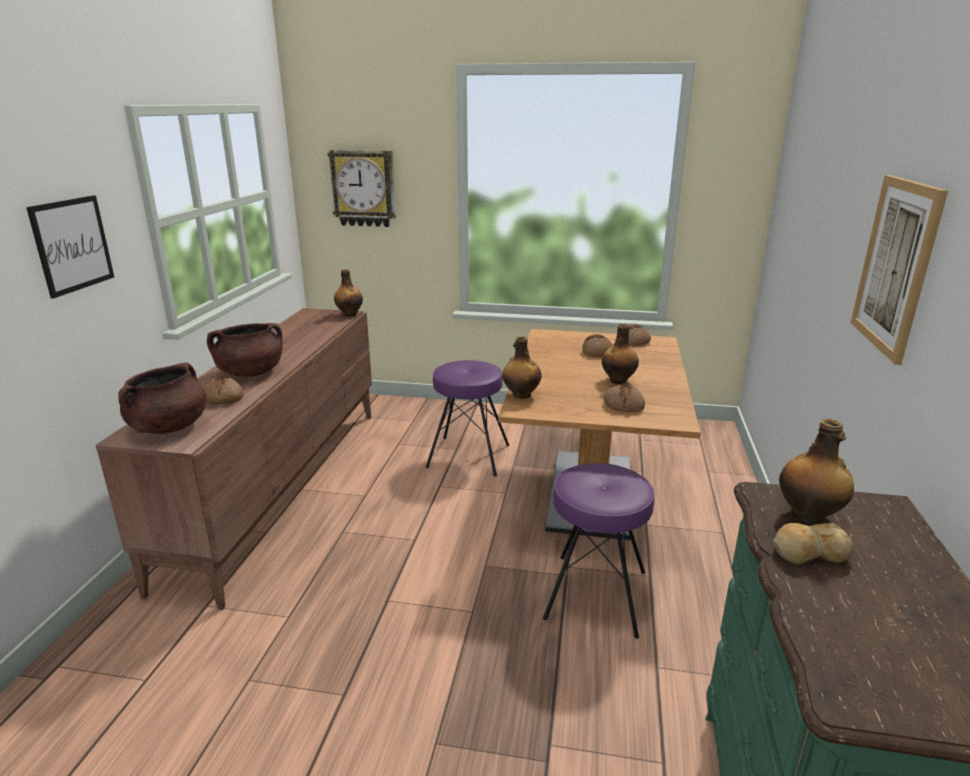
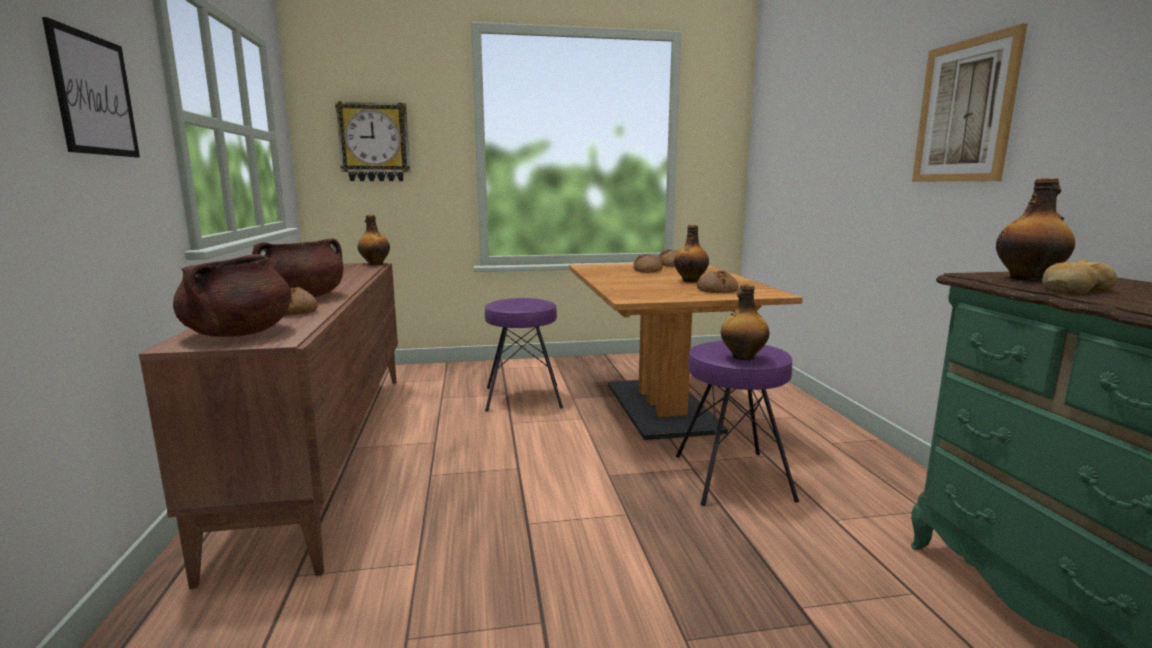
camera: 20 degrees left, 10 degrees down
(521, 395) = (617, 292): bottle -> bottle (742, 357)

